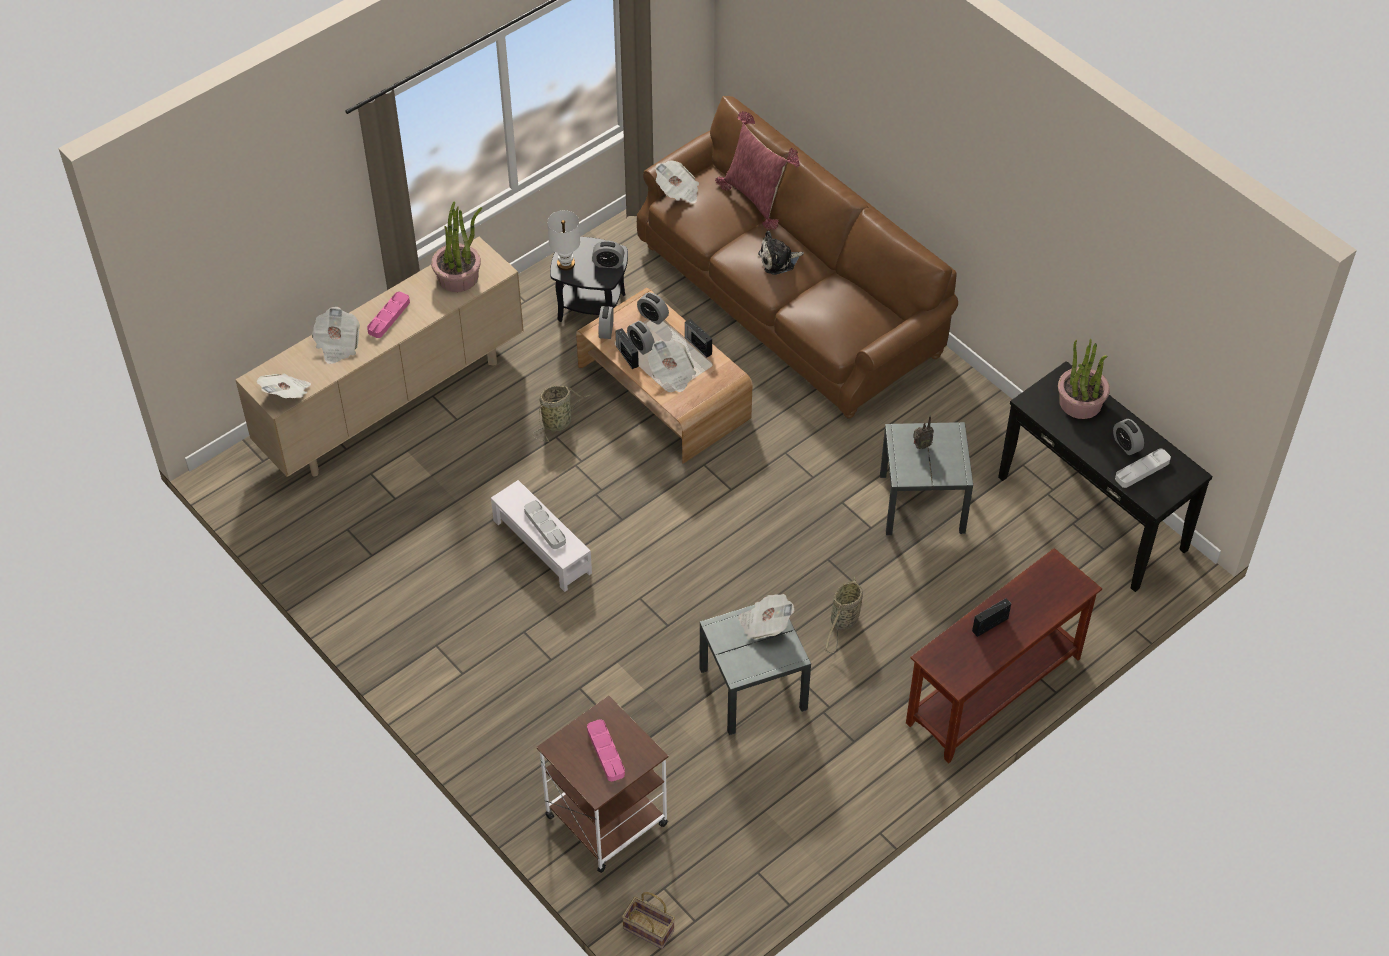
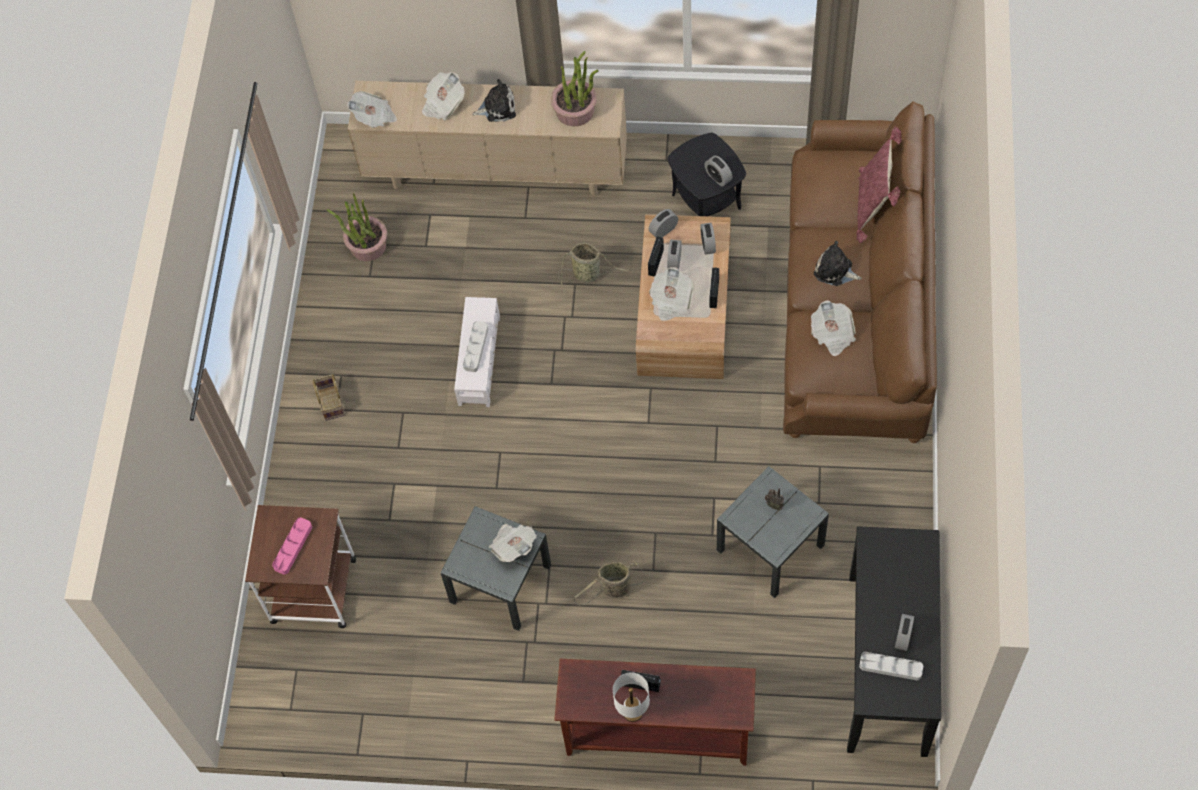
camera: 50 degrees right, 10 degrees up
(389, 317) = (497, 107): pink tray -> plush toy
(565, 264) = (688, 154): white table lamp -> white table lamp (632, 711)
(650, 929) = (259, 689): basket -> basket (332, 403)
(678, 191) = (823, 156): newspaper -> newspaper (832, 334)
(1080, 403) = (908, 573): potted plant -> potted plant (367, 245)

